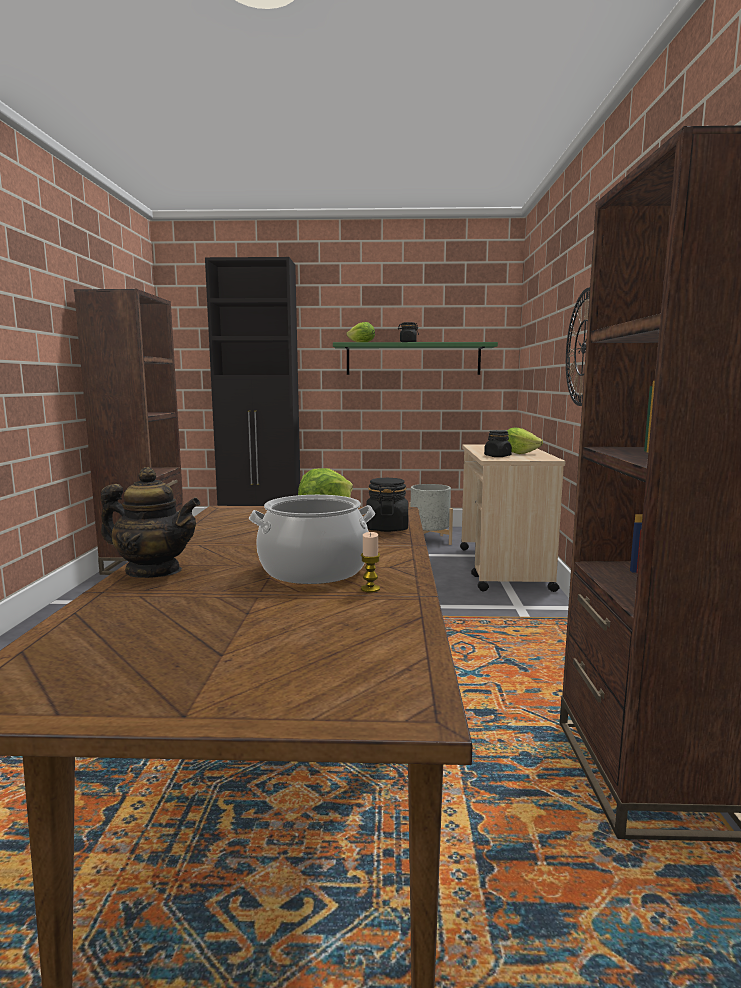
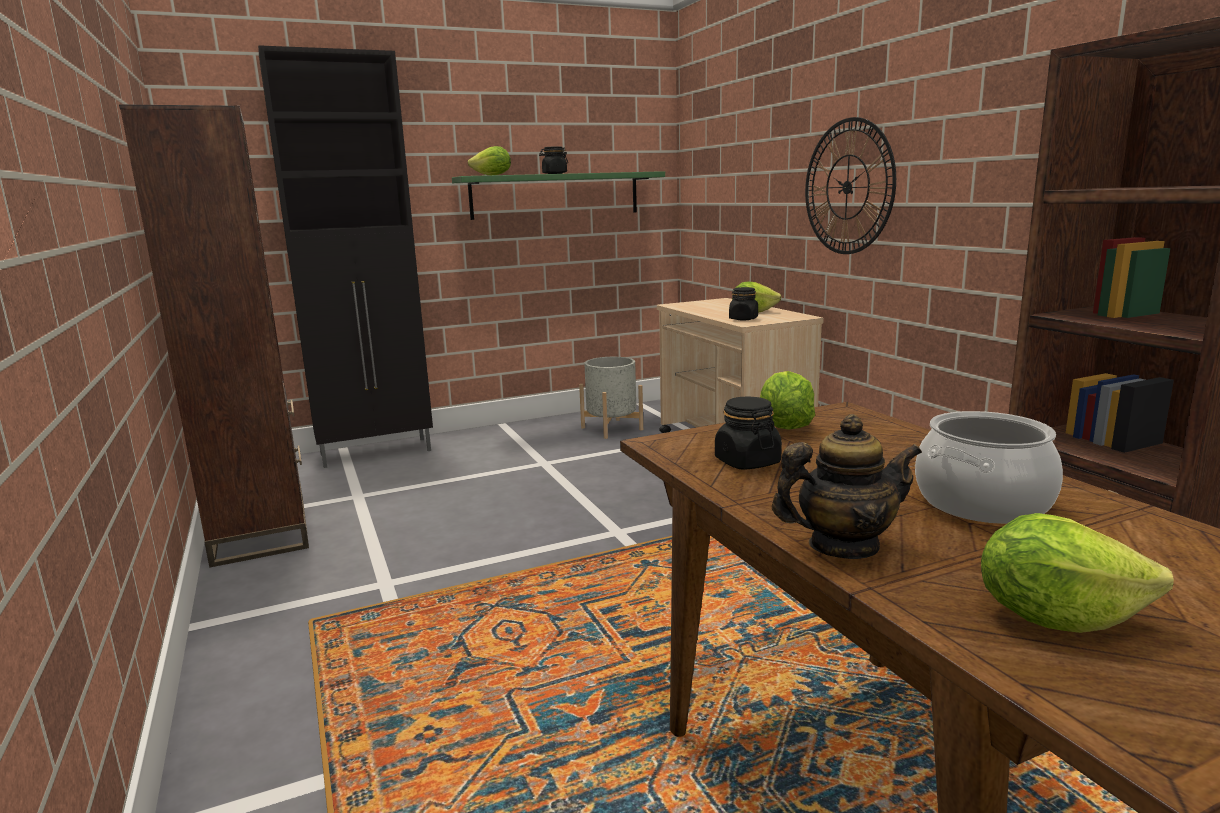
camera: 25 degrees left, 5 degrees up
(148, 630) = (1055, 617): none -> lettuce
(370, 589) = (1088, 512): candle -> none
(386, 528) = (899, 435): black jar -> black jar (747, 462)

